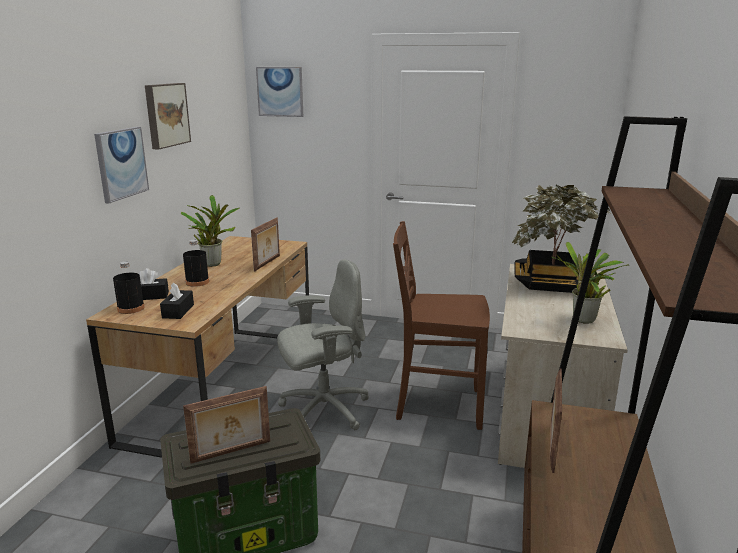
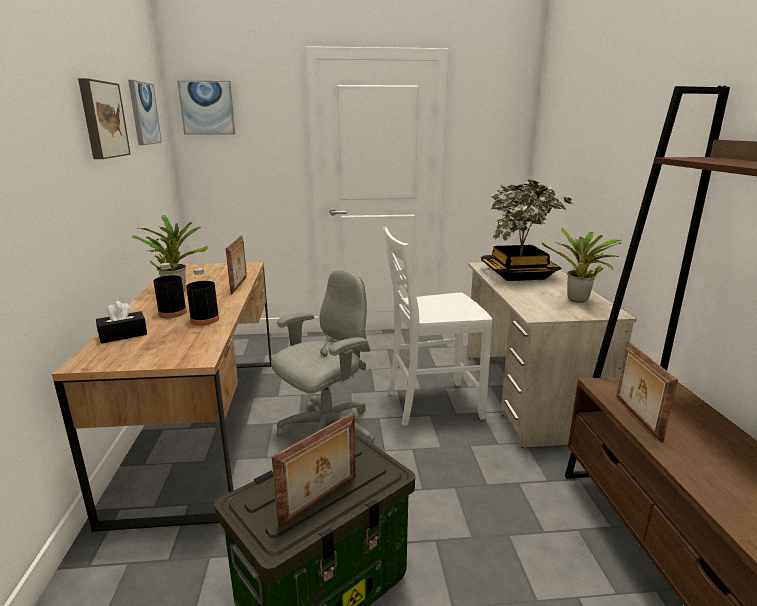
camera: 20 degrees left, 0 degrees up
(121, 163) = (64, 173): picture -> picture (144, 113)
(131, 308) = (108, 352): black bottle -> black bottle (205, 320)
(178, 311) = (174, 346): black tissue box -> none
(437, 405) = (431, 404): brown chair -> white chair

